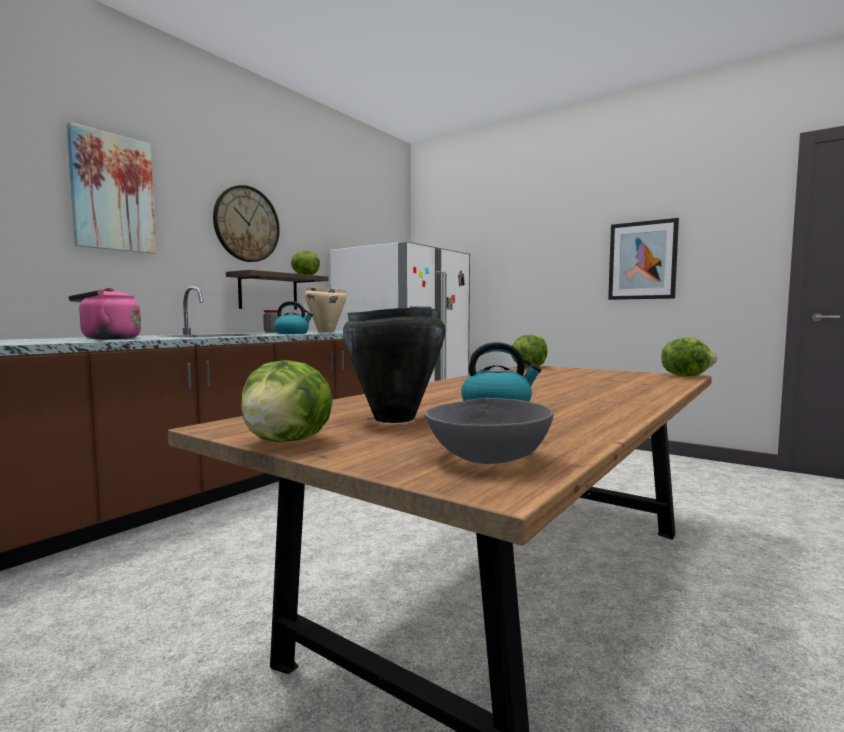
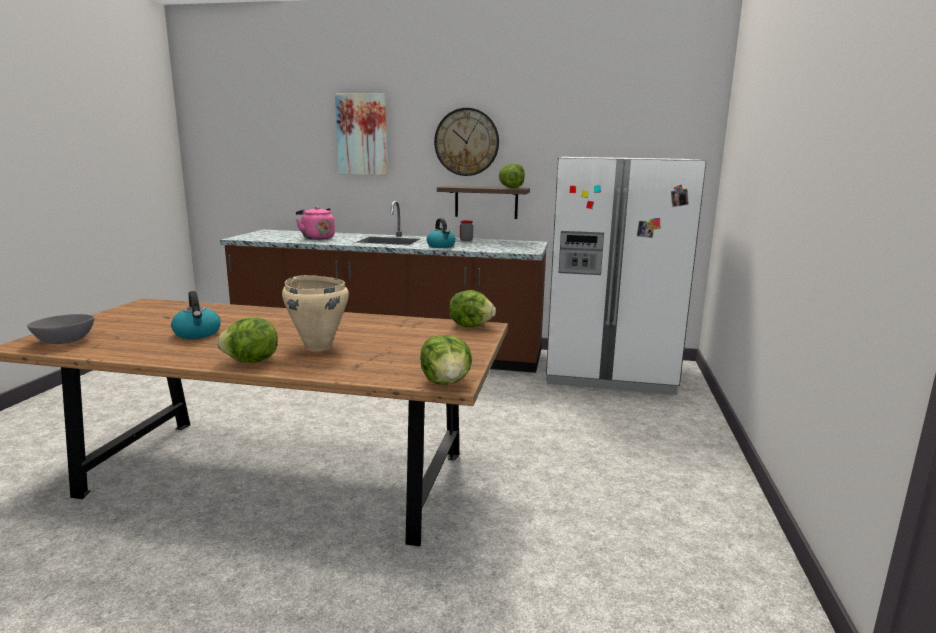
camera: 65 degrees right, 10 degrees up
(288, 441) = (108, 314): lettuce -> lettuce (251, 362)
(325, 332) = (491, 247): beige cooking pot -> beige cooking pot (318, 346)
(394, 419) = (161, 320): black cooking pot -> none
(642, 260) = (832, 197): picture -> none

